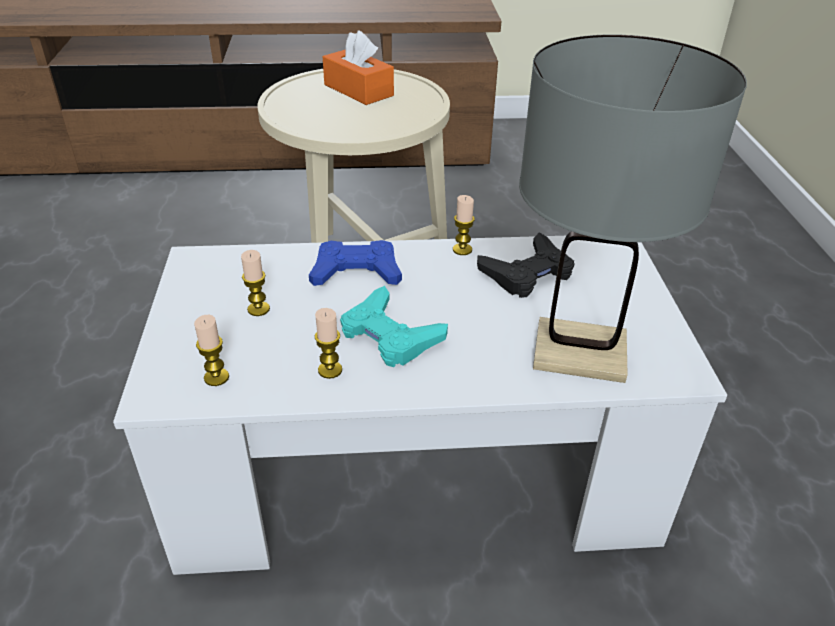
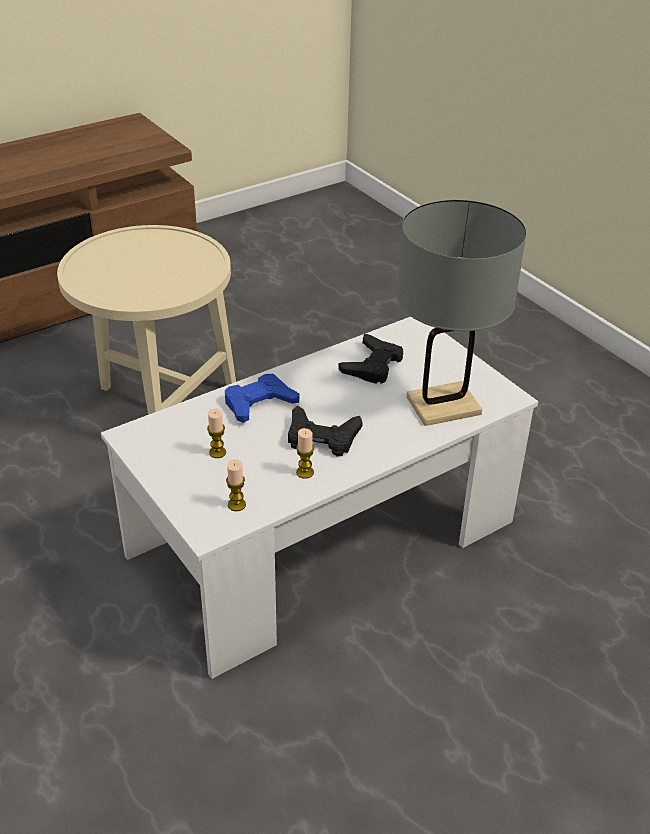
camera: 30 degrees left, 0 degrees up
(358, 90) = (136, 254): orange tissue box -> none
(390, 335) = (322, 437): turquoise game controller -> black game controller
(462, 249) = (316, 363): candle -> none

